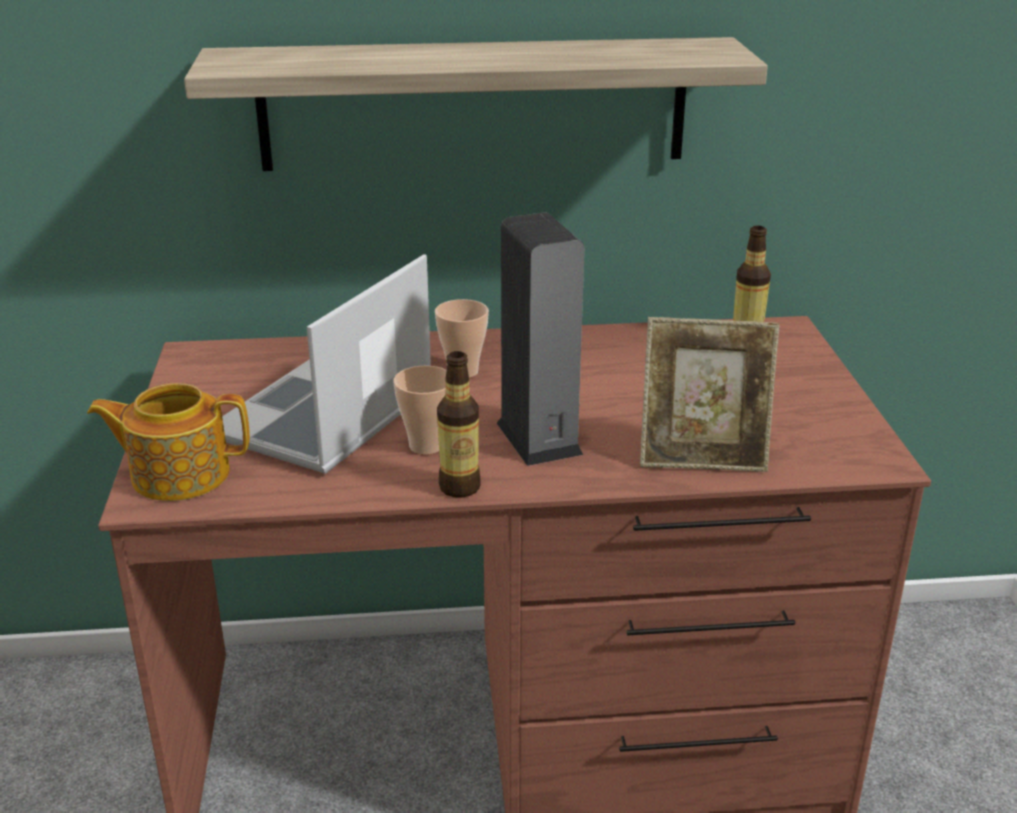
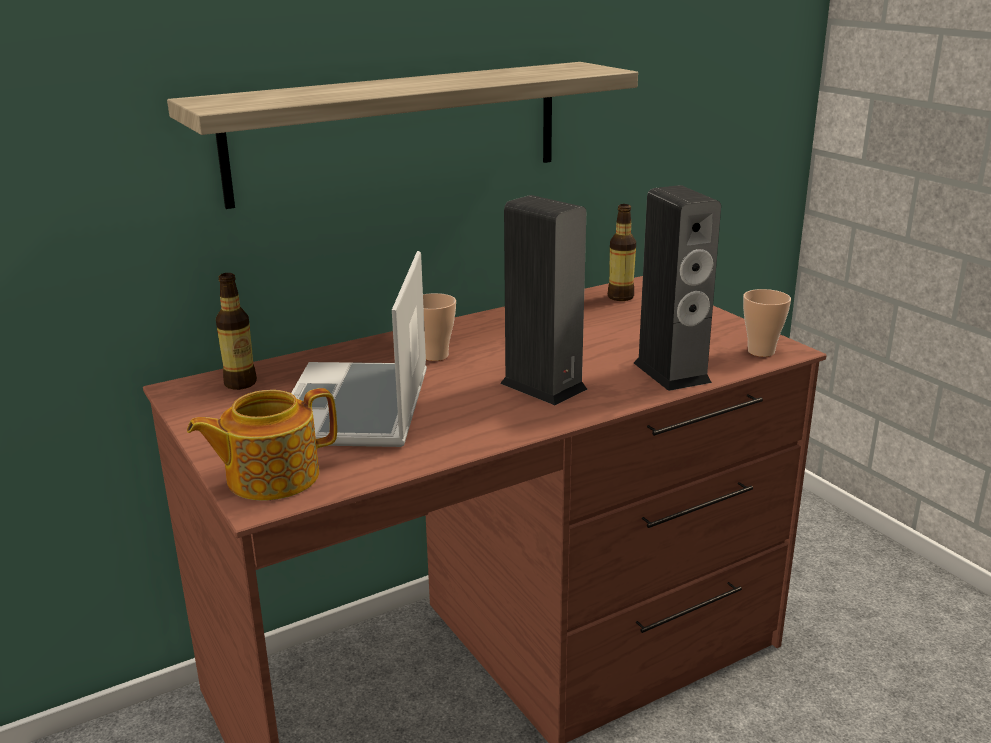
camera: 25 degrees left, 5 degrees down
(426, 446) = (462, 410): cup -> cup (761, 351)
(460, 487) = (520, 430): bottle -> bottle (240, 383)
(702, 457) = (671, 372): picture frame -> speaker

